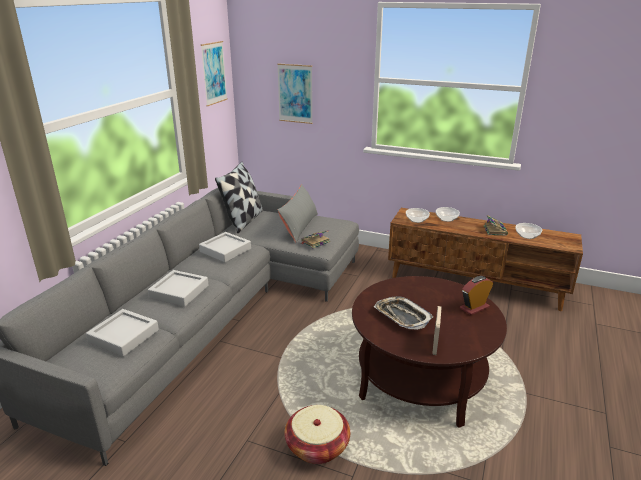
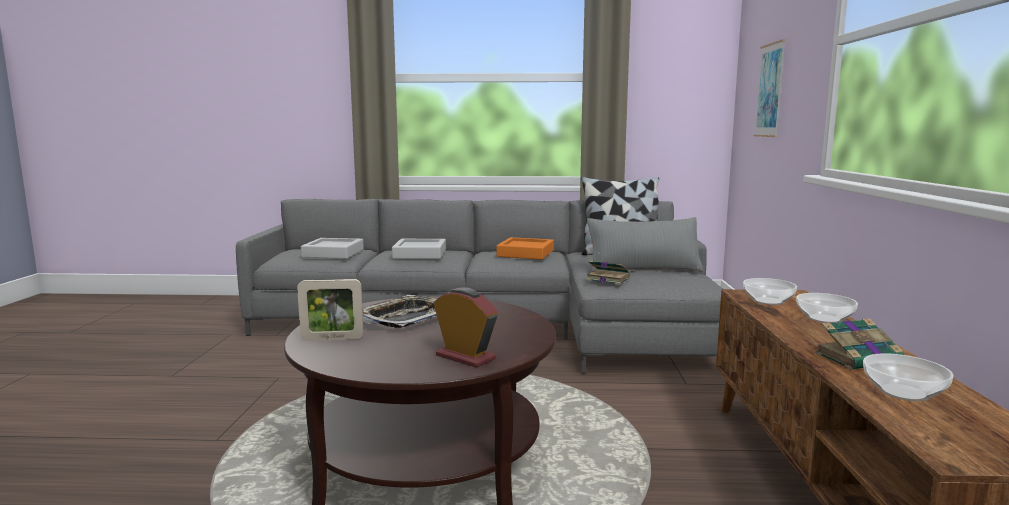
camera: 70 degrees right, 15 degrees down
(214, 73) = (687, 67): picture -> none
(225, 250) = (525, 253): grey tray -> orange tray
(317, 446) = (268, 412): basket -> none

